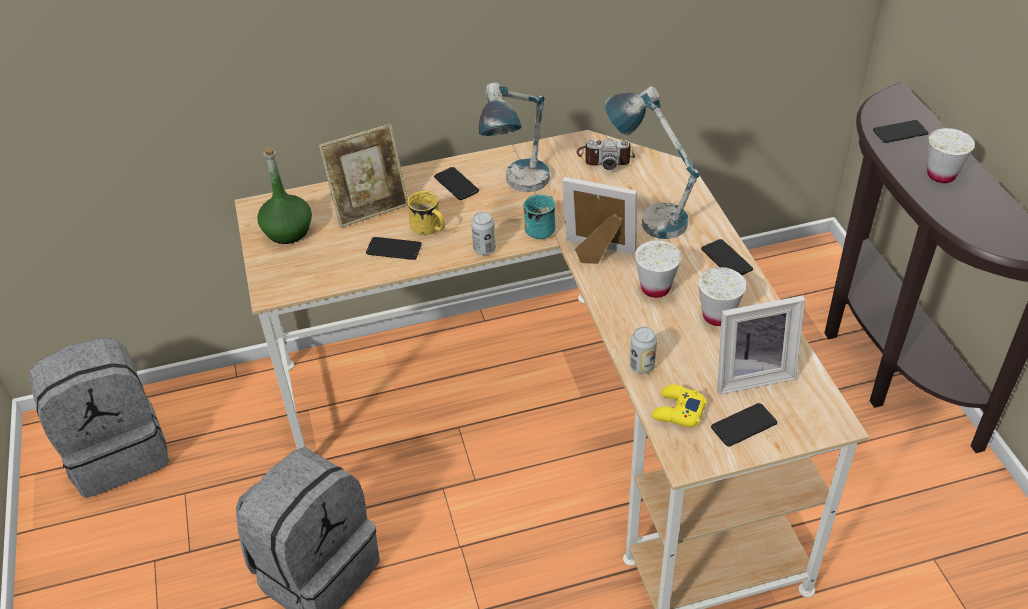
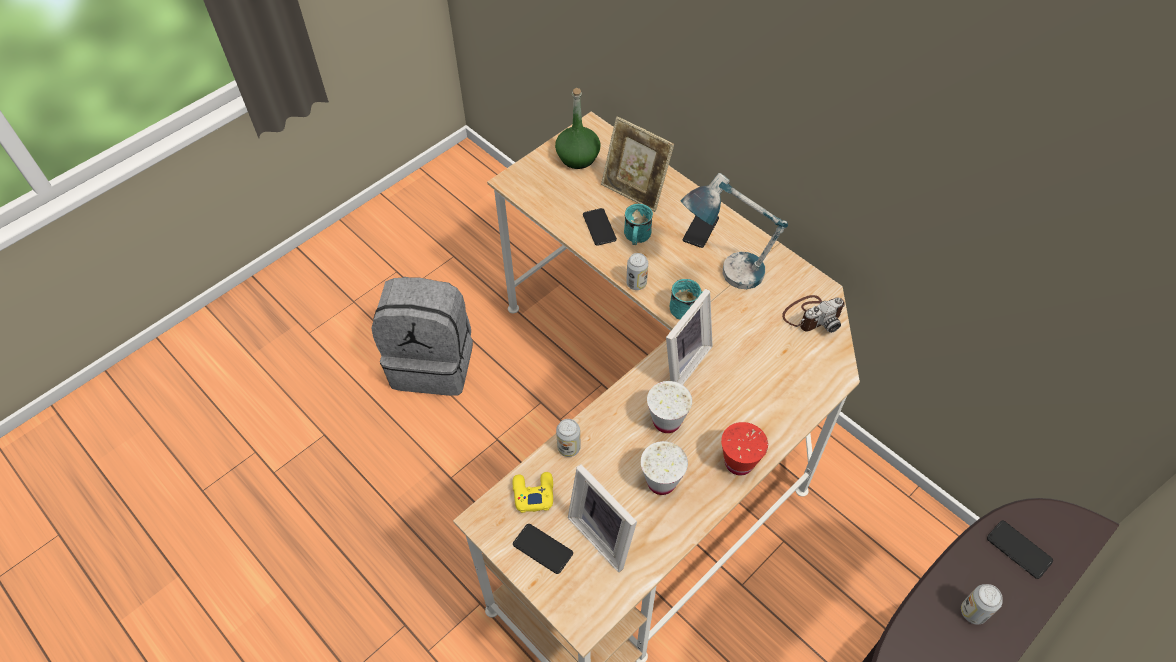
camera: 60 degrees right, 10 degrees up
(118, 451) = (465, 202): grey backpack -> none
(429, 229) = (636, 237): yellow mug -> turquoise mug
(597, 254) = (681, 362): picture frame -> picture frame turned 45 degrees clockwise
(605, 157) = (812, 315): camera -> camera turned 90 degrees counterclockwise
(647, 215) = (757, 378): table lamp -> none
(726, 259) = (739, 463): phone -> red cup
(941, 175) = (973, 612): white cup -> can

